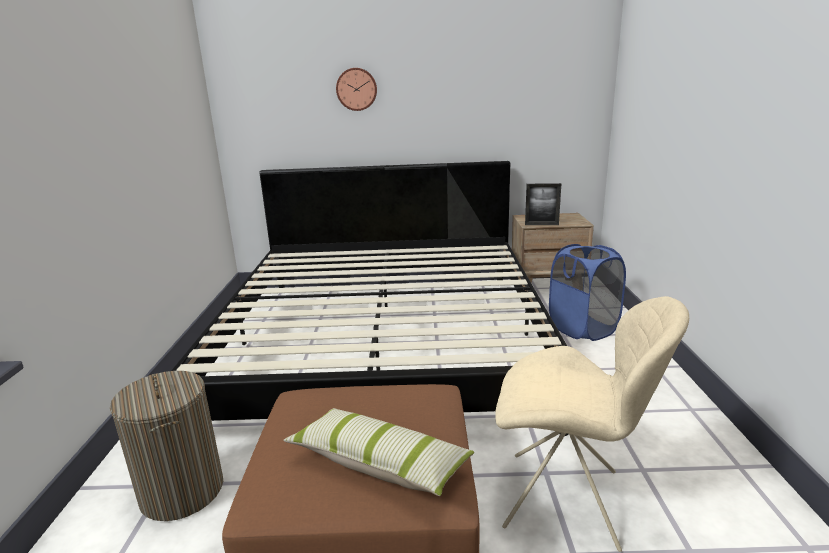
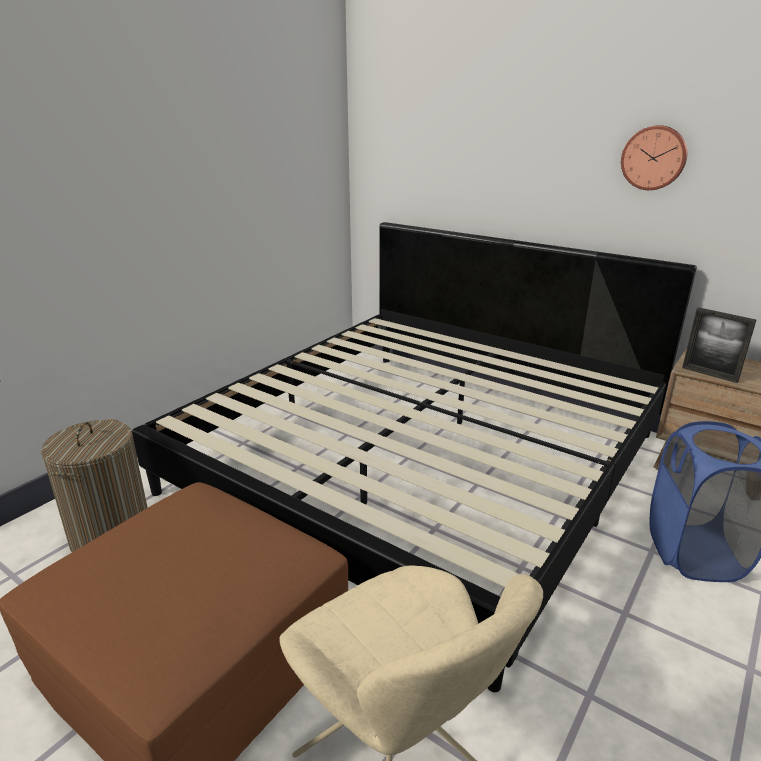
camera: 35 degrees right, 5 degrees up
(356, 89) = (501, 136): wall clock -> wall clock (654, 158)
(380, 463) = (150, 608): pillow -> none

